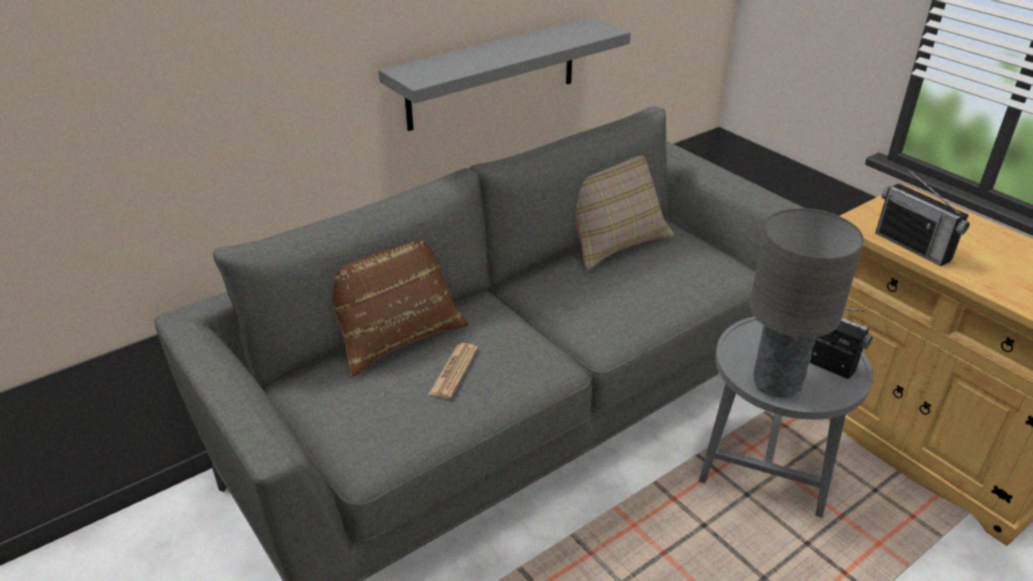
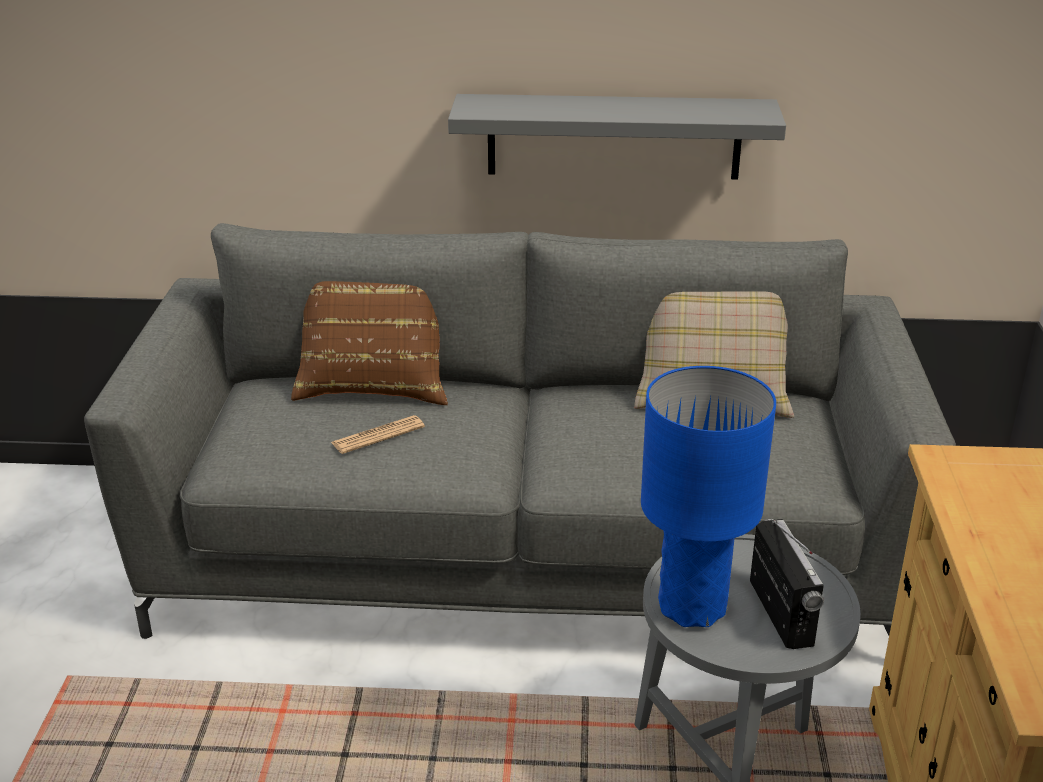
camera: 40 degrees right, 5 degrees down
(777, 383) = (691, 608): grey table lamp -> blue table lamp
(913, 246) = (973, 513): radio -> none

